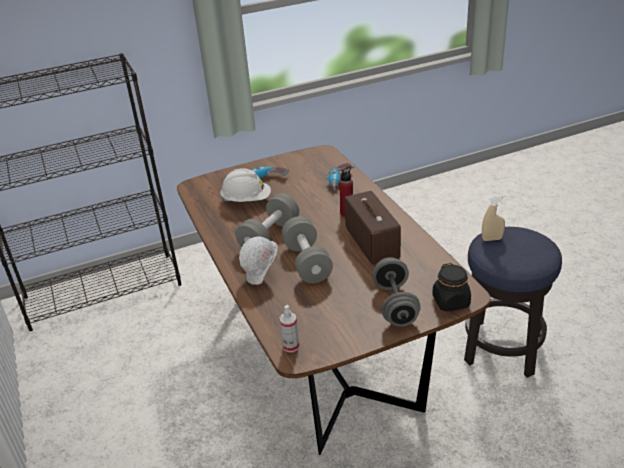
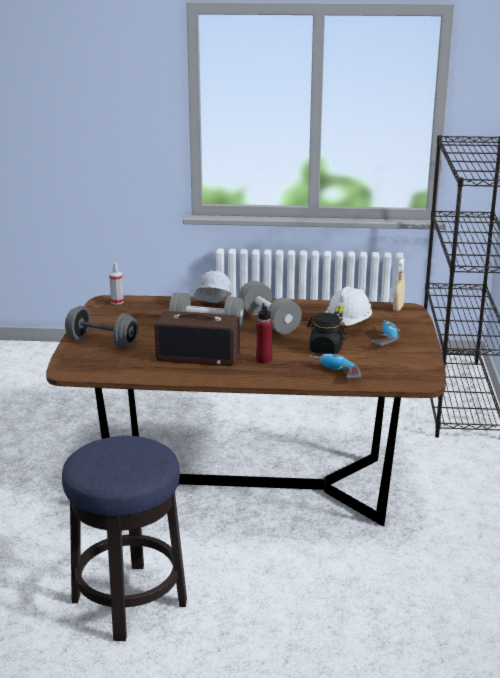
camera: 115 degrees right, 10 degrees down
(451, 302) = (71, 362): black jar -> black jar (325, 349)
(492, 239) = (150, 451): beige spray bottle -> beige spray bottle (398, 308)

